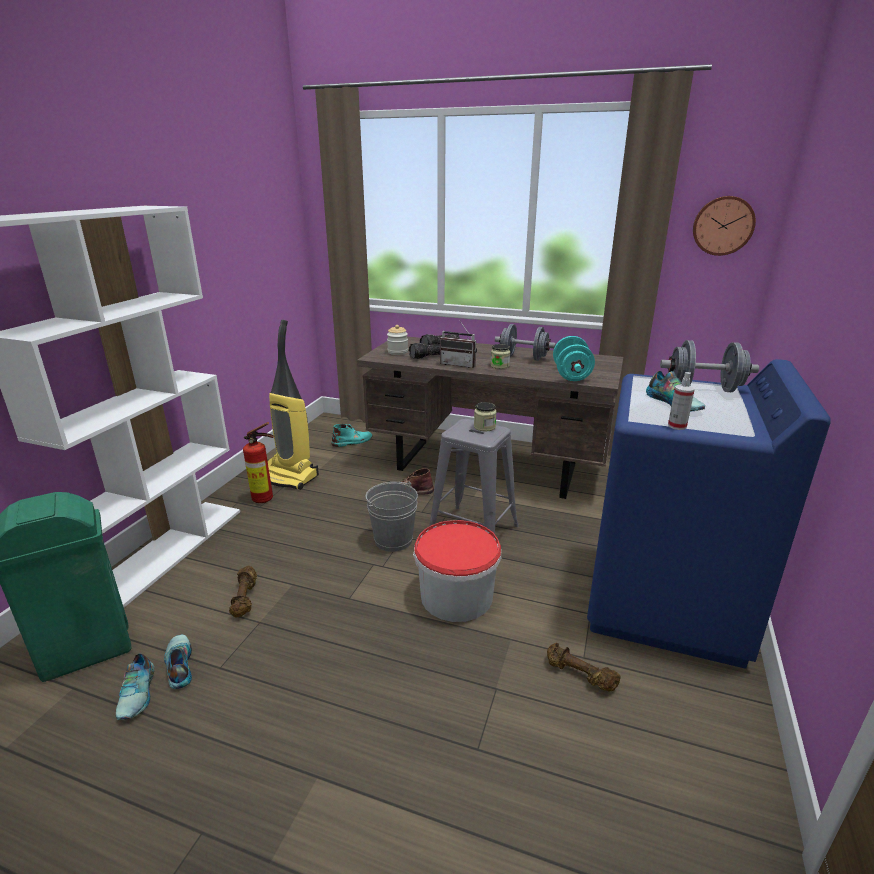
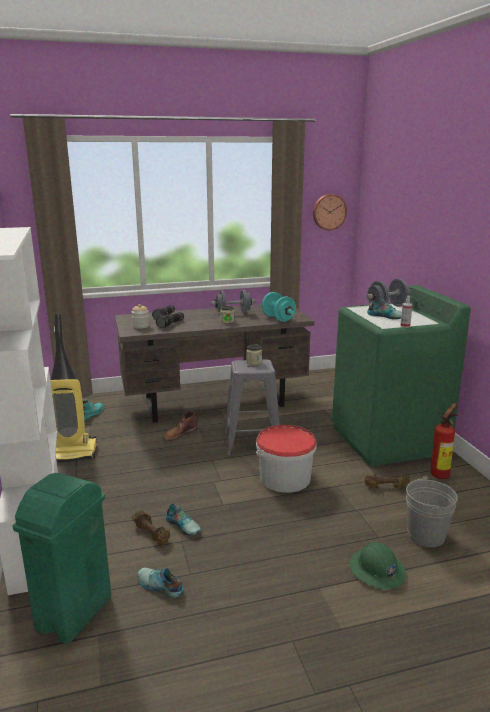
camera: 35 degrees left, 5 degrees down
(139, 693) = (154, 612): shoe -> shoe (183, 525)
(266, 499) = (74, 473): fire extinguisher -> fire extinguisher (441, 474)
(393, 540) = (208, 464): grey bucket -> grey bucket (426, 535)
(416, 801) = (377, 570): none -> green hard hat
(459, 364) = (199, 325): radio -> none
(665, 602) = (388, 440): blue washing machine -> green washing machine

